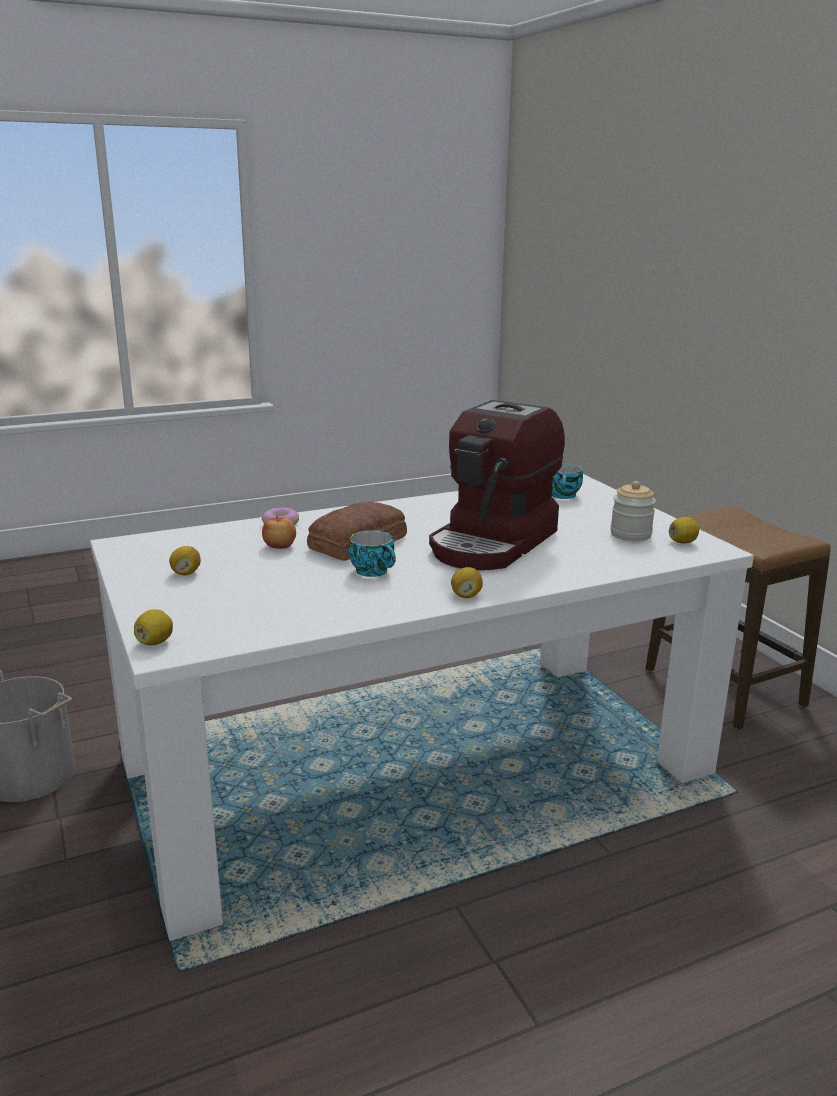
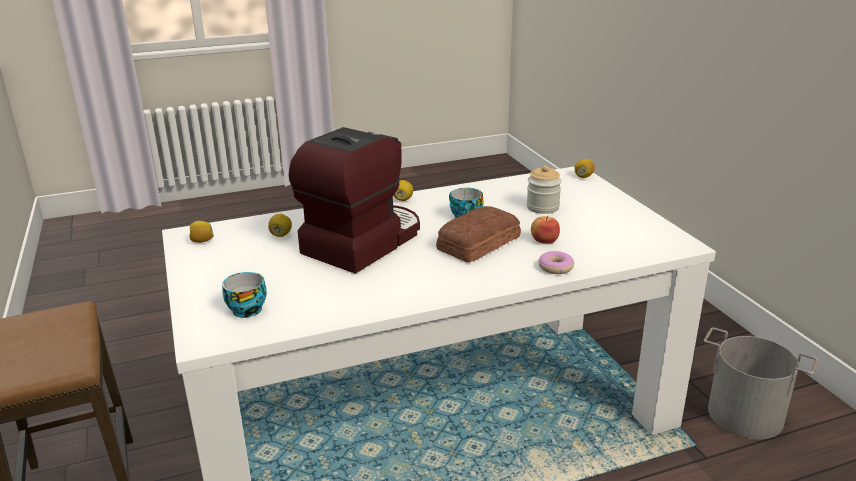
camera: 175 degrees left, 5 degrees up
(186, 573) = (602, 217): lemon -> lemon (281, 235)
(630, 534) = (236, 250): jar -> jar (542, 207)

